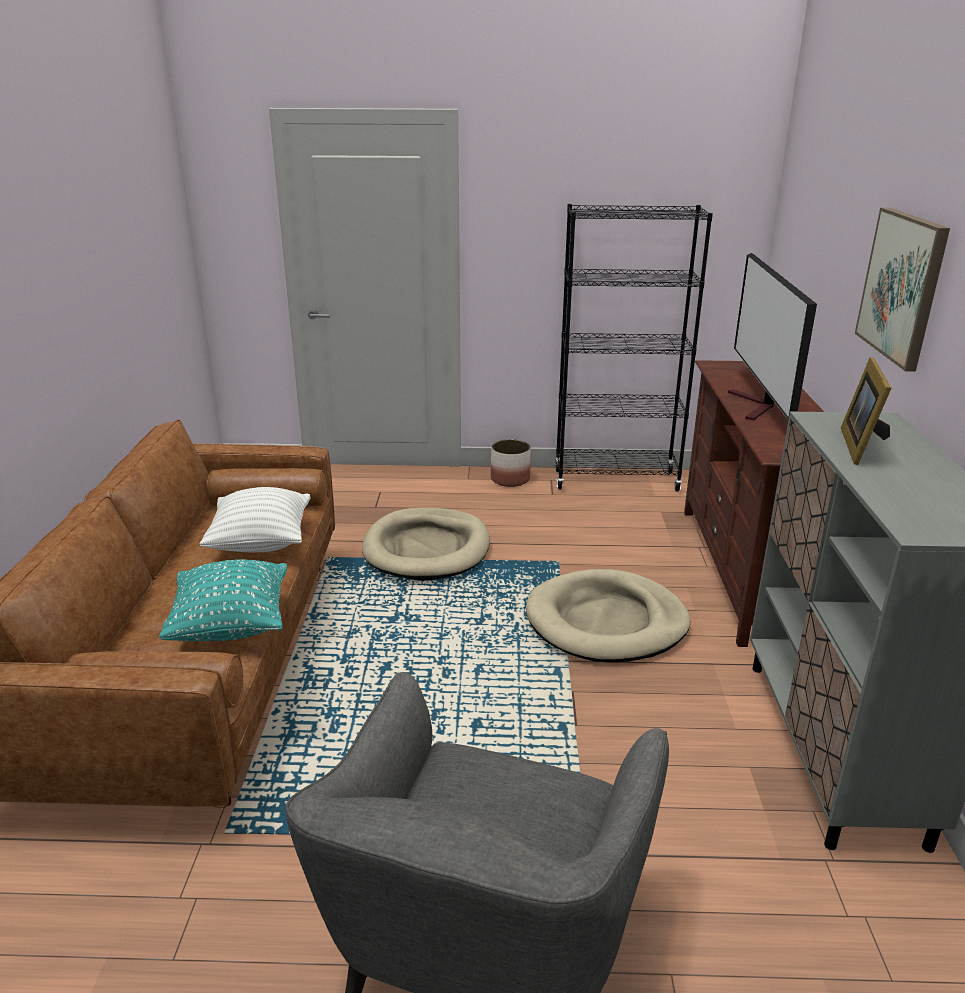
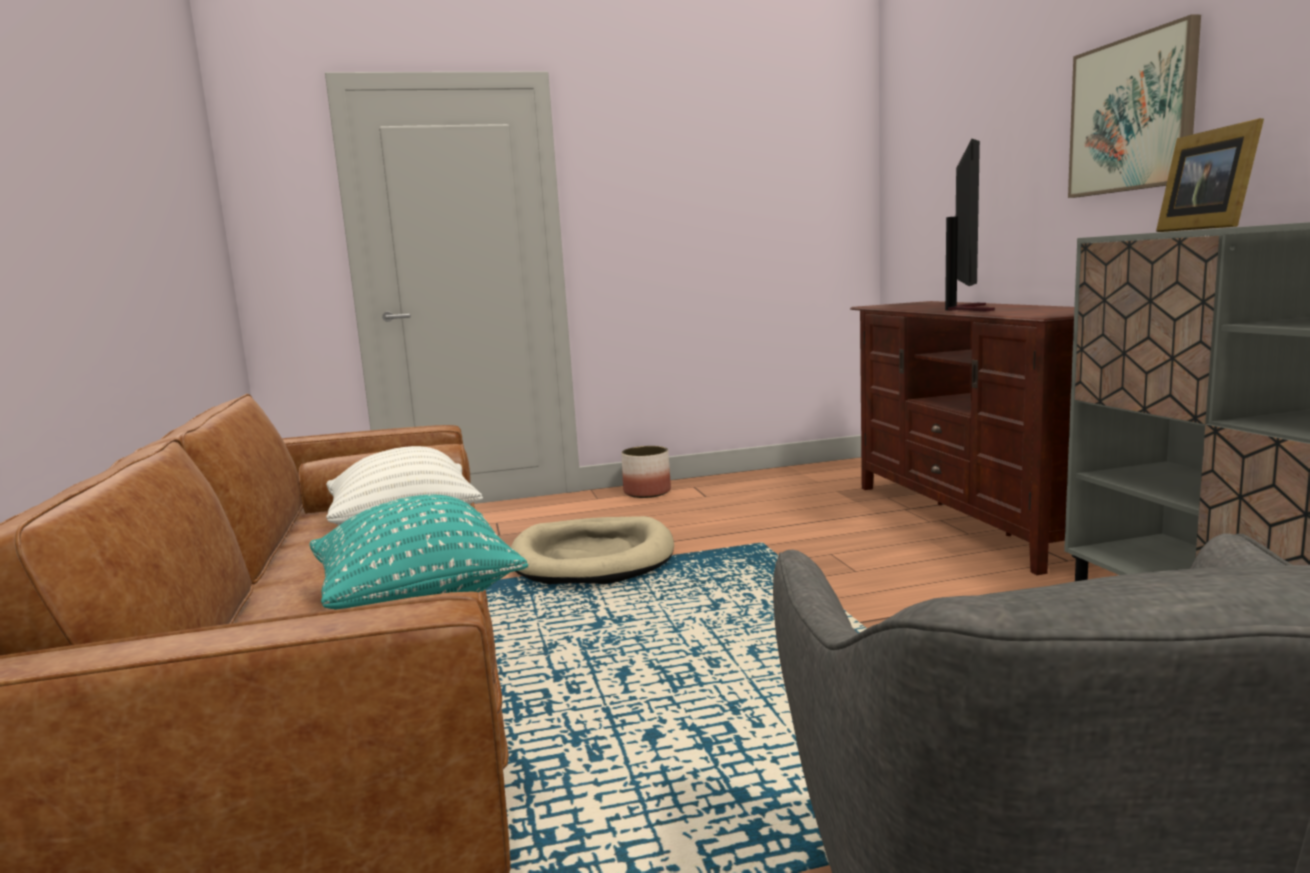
camera: 15 degrees left, 15 degrees down
(606, 622) = (868, 581): beige dog bed -> none
(616, 480) = (765, 477): black bookcase -> none
(756, 406) = (965, 309): television -> television turned 150 degrees counterclockwise

